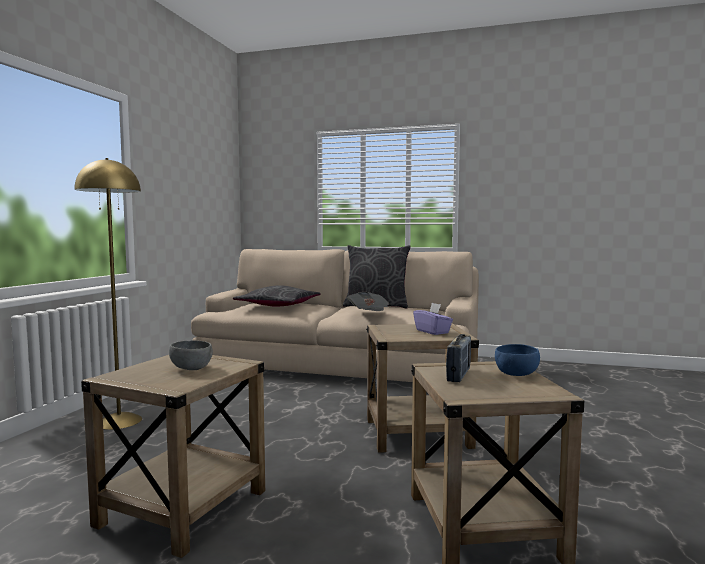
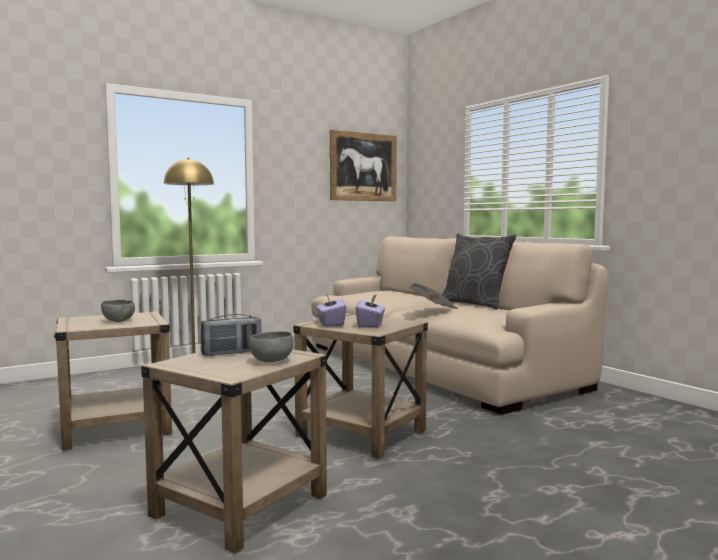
camera: 40 degrees right, 0 degrees up
(213, 179) = (363, 167): none -> picture
(278, 306) = (384, 294): grey pillow -> none
(402, 335) = (330, 323): none -> purple tissue box
(516, 374) = (271, 361): blue bowl -> grey bowl

